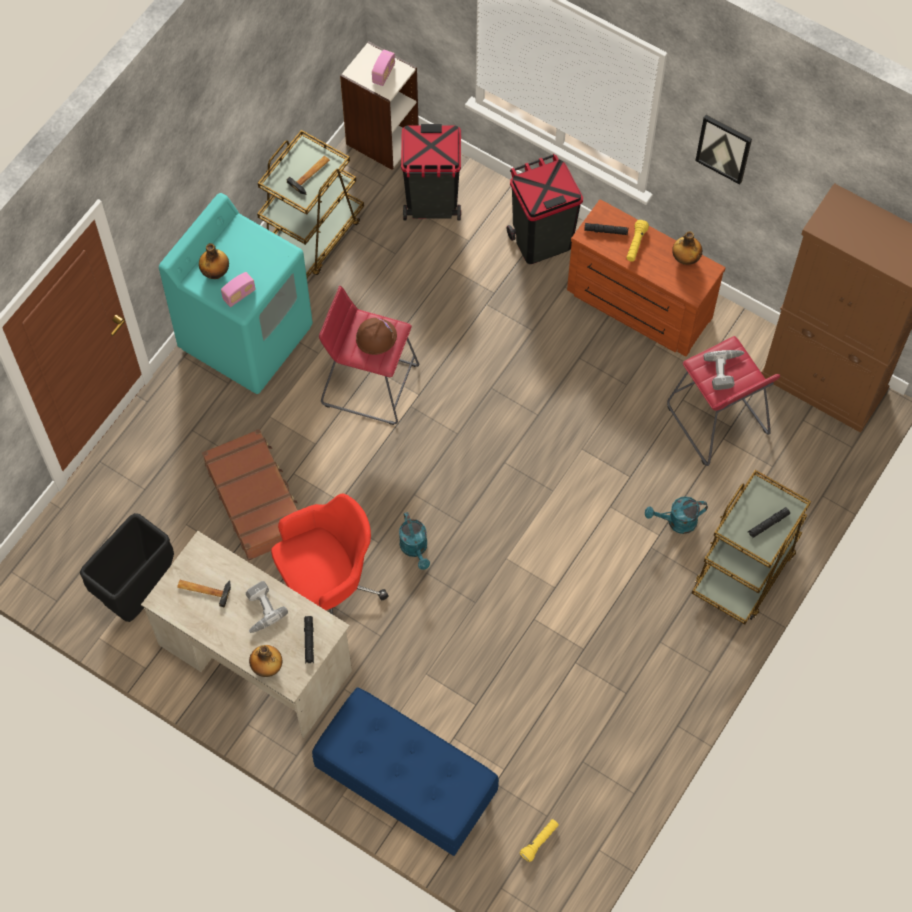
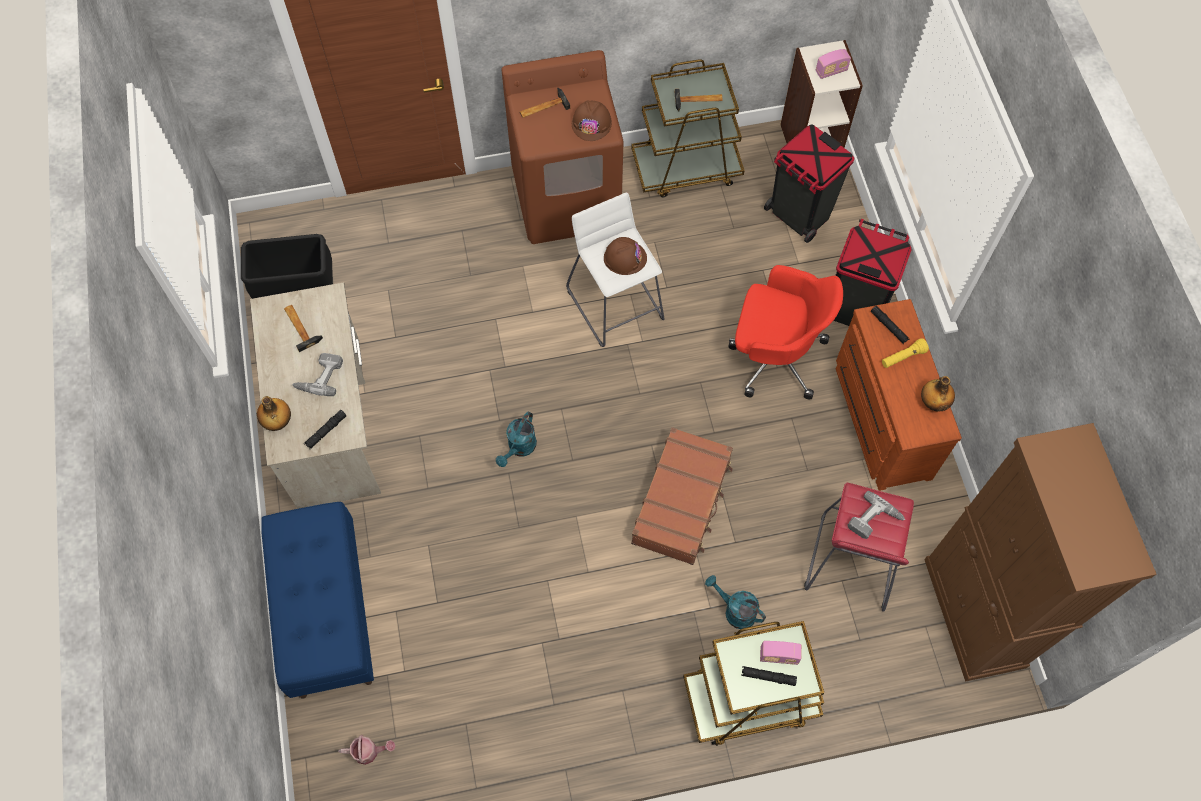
camera: 45 degrees right, 0 degrees up
(216, 272) = (543, 107): bottle -> hammer
(239, 295) = (541, 136): radio -> radio (778, 656)
(247, 337) = (567, 199): turquoise washing machine -> brown washing machine
(256, 500) = (451, 314): brown suitcase -> brown suitcase (682, 501)
(266, 254) = (591, 123): none -> brown hard hat
(328, 586) = (431, 418): red office chair -> red office chair (774, 355)
(370, 384) = (615, 304): red stool -> white stool
(539, 841) = (369, 751): yellow flashlight -> watering can
(724, 148) = (1027, 317): picture -> none

